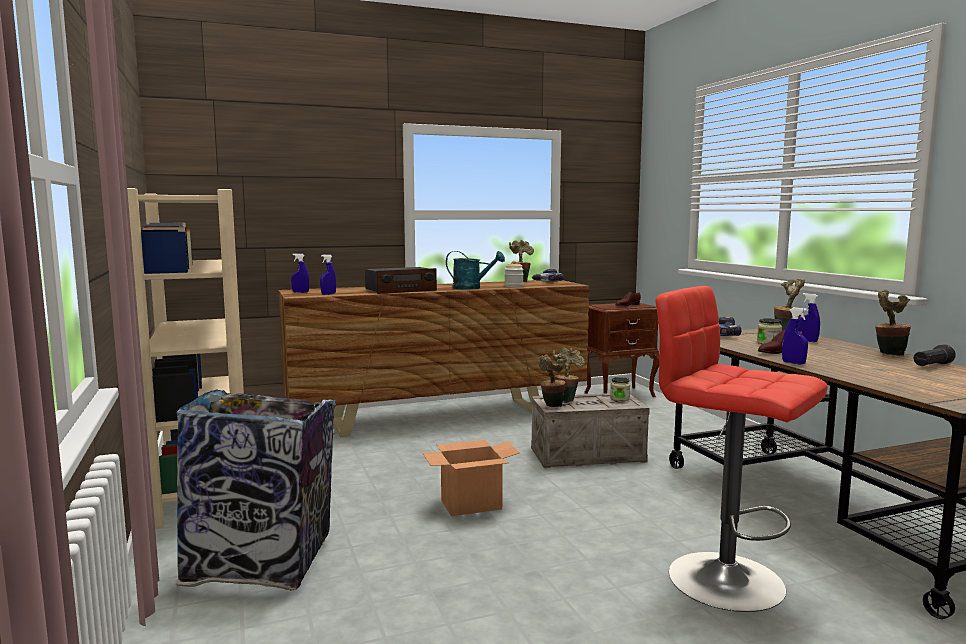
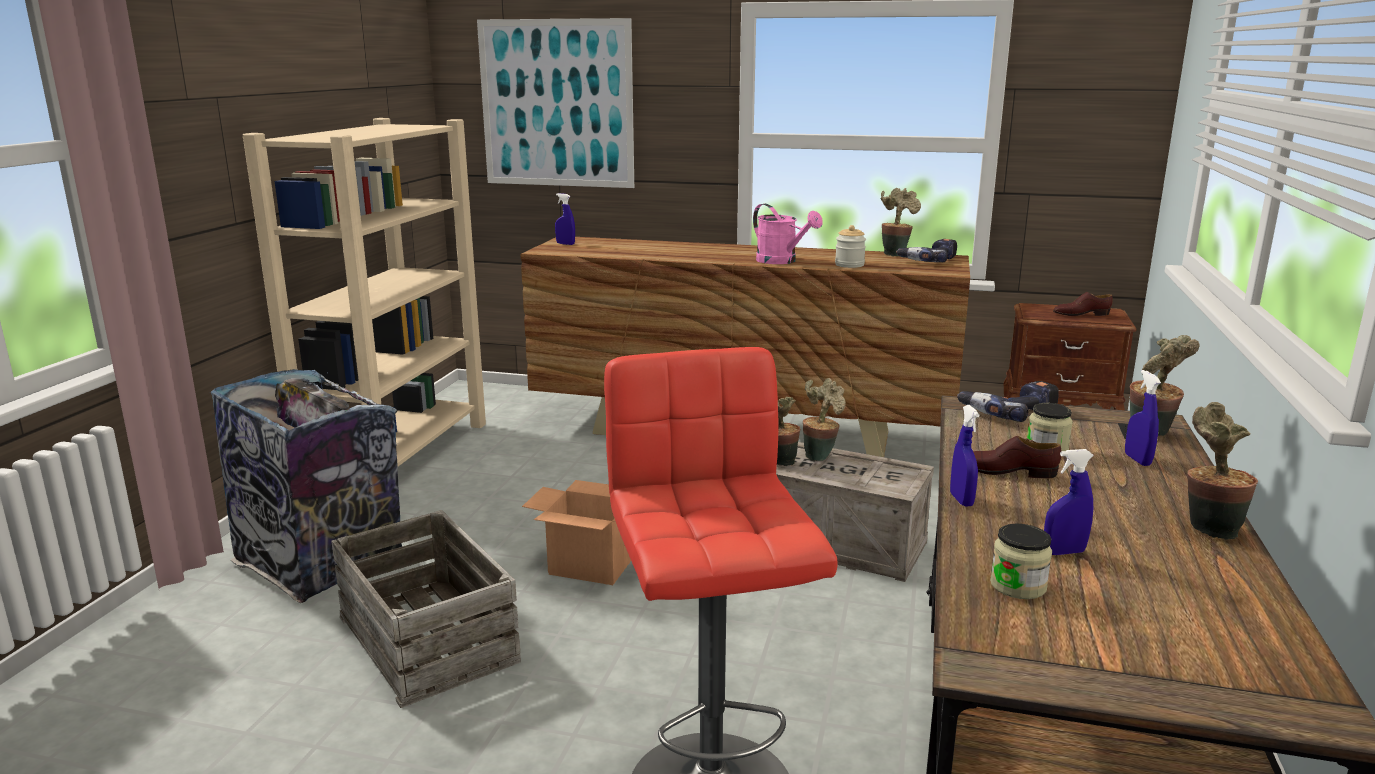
camera: 35 degrees right, 10 degrees up
(263, 190) = (556, 104): none -> picture
(328, 294) = (583, 251): blue spray bottle -> blue spray bottle (1064, 552)
(400, 290) = (682, 254): radio -> none
(435, 575) = (429, 638): none -> crate
(472, 288) = (782, 261): turquoise watering can -> pink watering can
(620, 398) = (898, 474): jar -> jar (1018, 586)
(932, 366) = (1215, 577): black flashlight -> none

